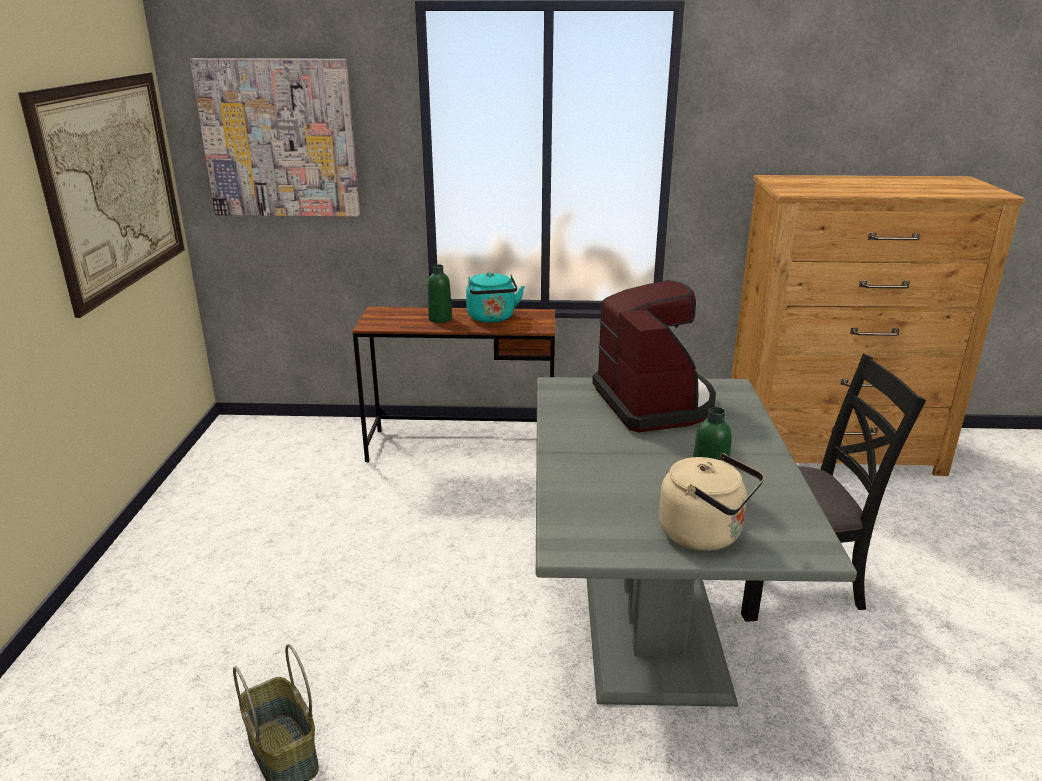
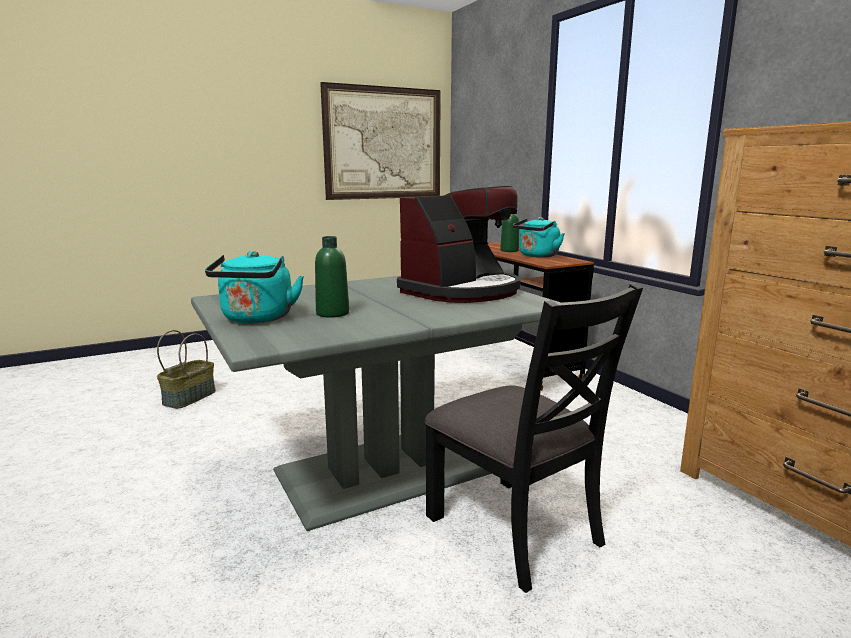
camera: 60 degrees right, 10 degrees down
(279, 139) = (486, 127): picture -> none
(705, 534) = (257, 319): beige kettle -> turquoise kettle

